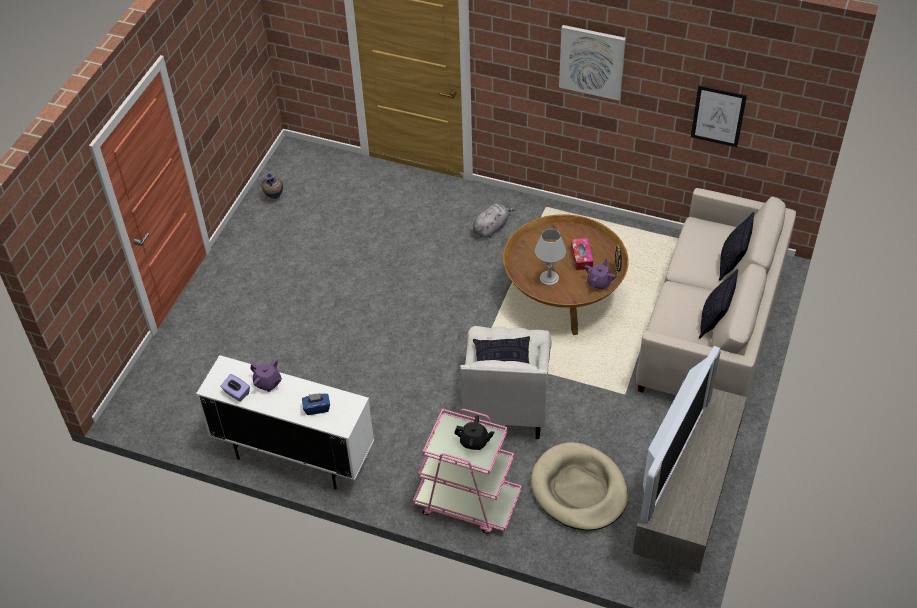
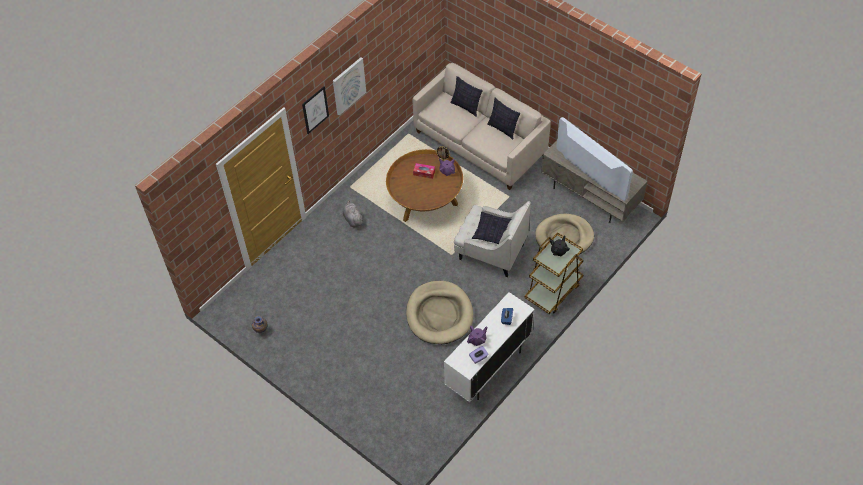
camera: 70 degrees left, 5 degrees up
(368, 371) = (439, 314): none -> beige dog bed
(467, 502) = (553, 291): pink cart -> brown cart
(549, 278) = (433, 193): grey table lamp -> none
(718, 116) = (405, 54): picture -> picture (315, 110)

